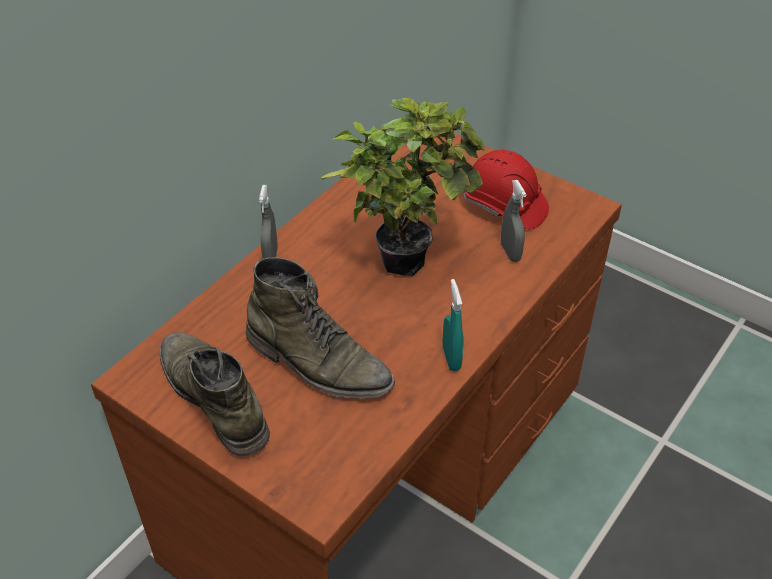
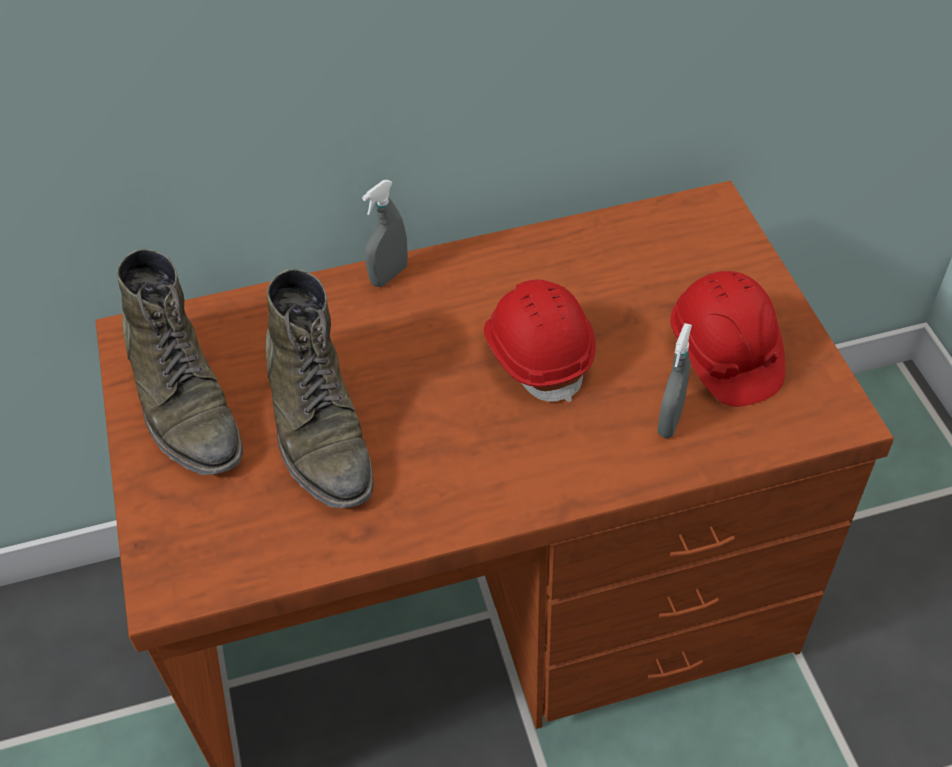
camera: 40 degrees right, 5 degrees up
(214, 397) = (184, 403): green boot -> green boot turned 150 degrees clockwise
(405, 255) = (538, 354): potted plant -> red hard hat
(451, 358) = (464, 512): turquoise spray bottle -> none

